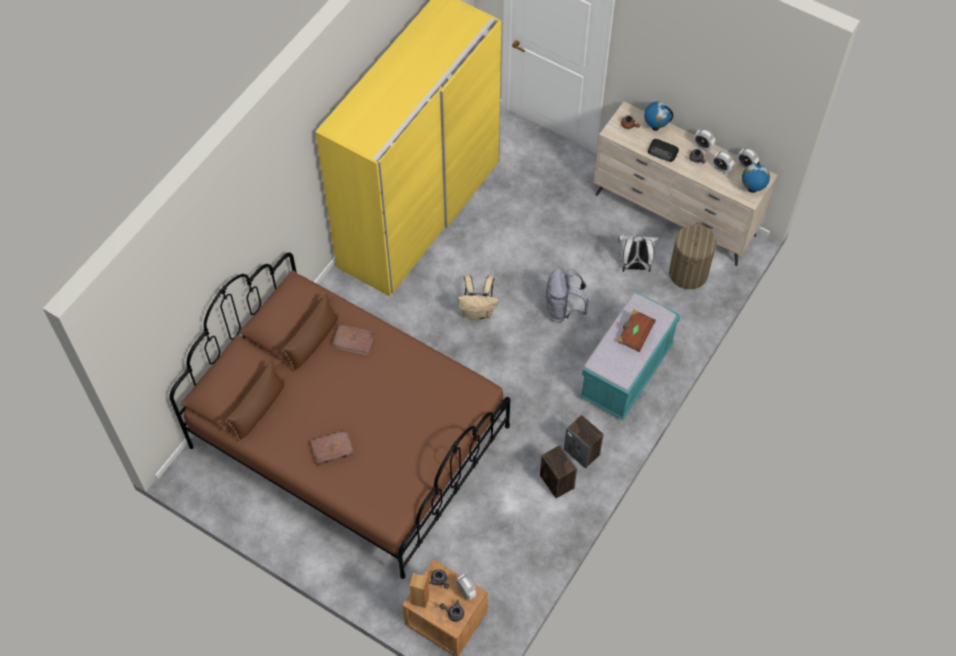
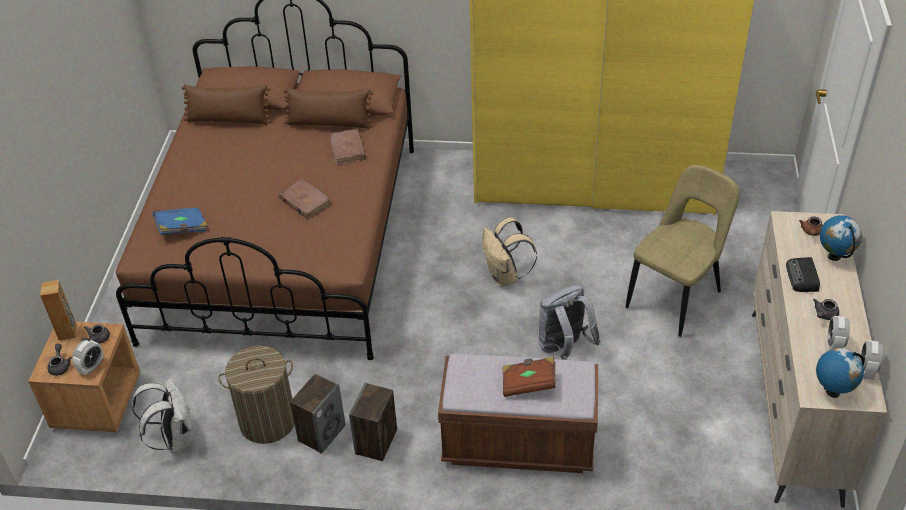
camera: 65 degrees right, 15 degrees down
(332, 449) = (207, 183): brown book -> brown book (305, 201)
(376, 482) = (182, 229): none -> blue book
(556, 225) = (676, 297): none -> beige chair
(626, 372) = (518, 443): turquoise bench -> brown bench
(634, 266) = (681, 391): white backpack -> white backpack (174, 439)
(688, 273) = (716, 452): laundry basket -> laundry basket (267, 421)
(702, 146) = (851, 313): alarm clock -> none

